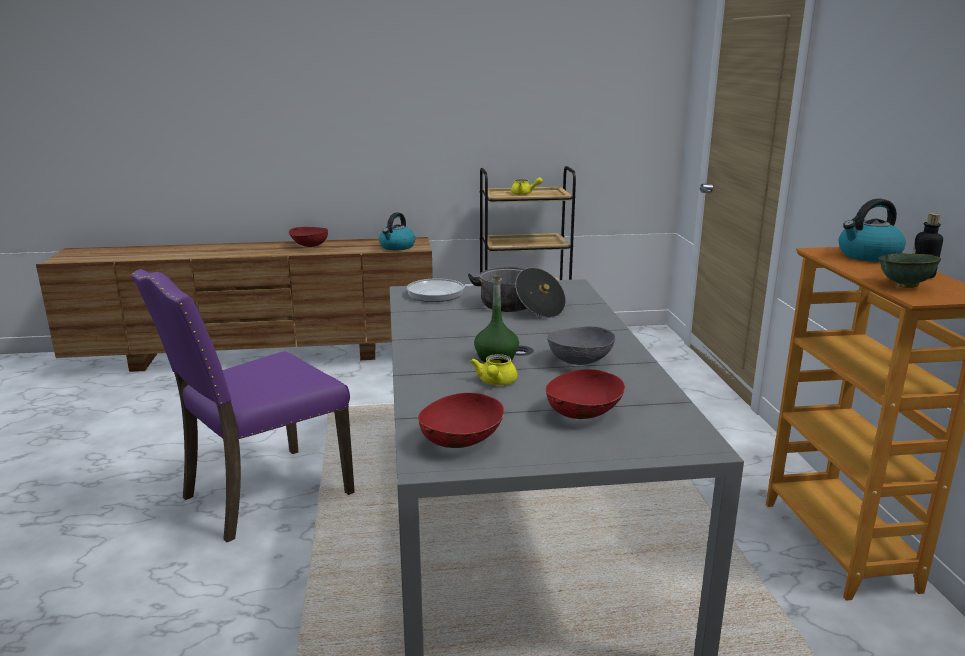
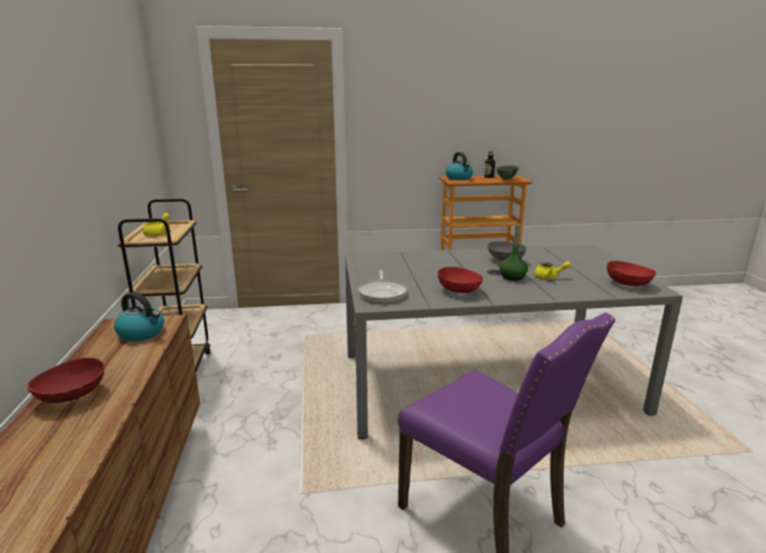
camera: 90 degrees left, 0 degrees up
(519, 307) = (413, 271): cooking pot -> none
(584, 414) = (573, 262): red bowl -> red bowl (459, 291)

